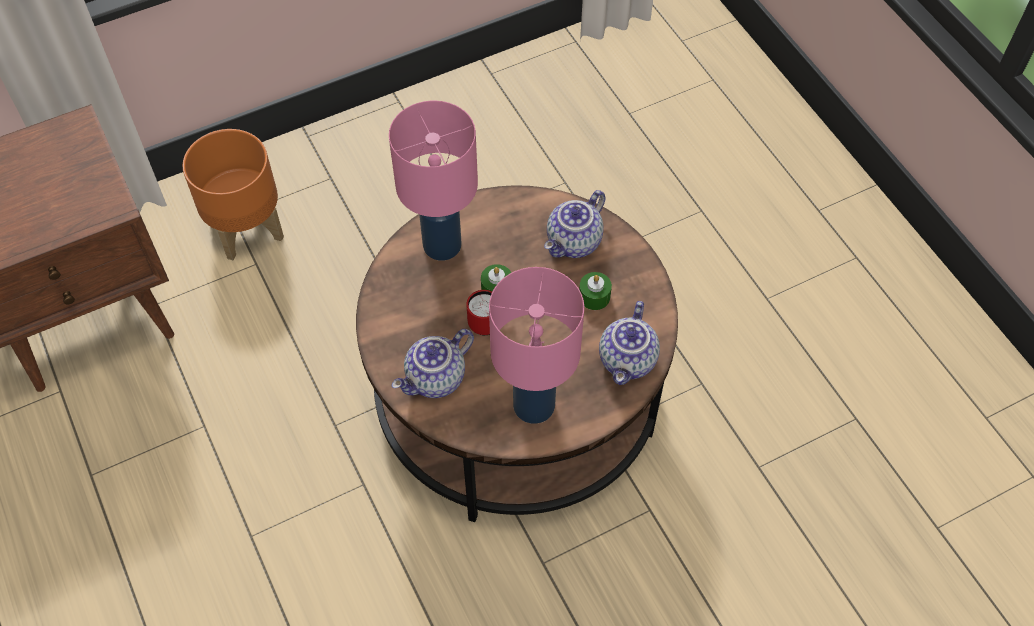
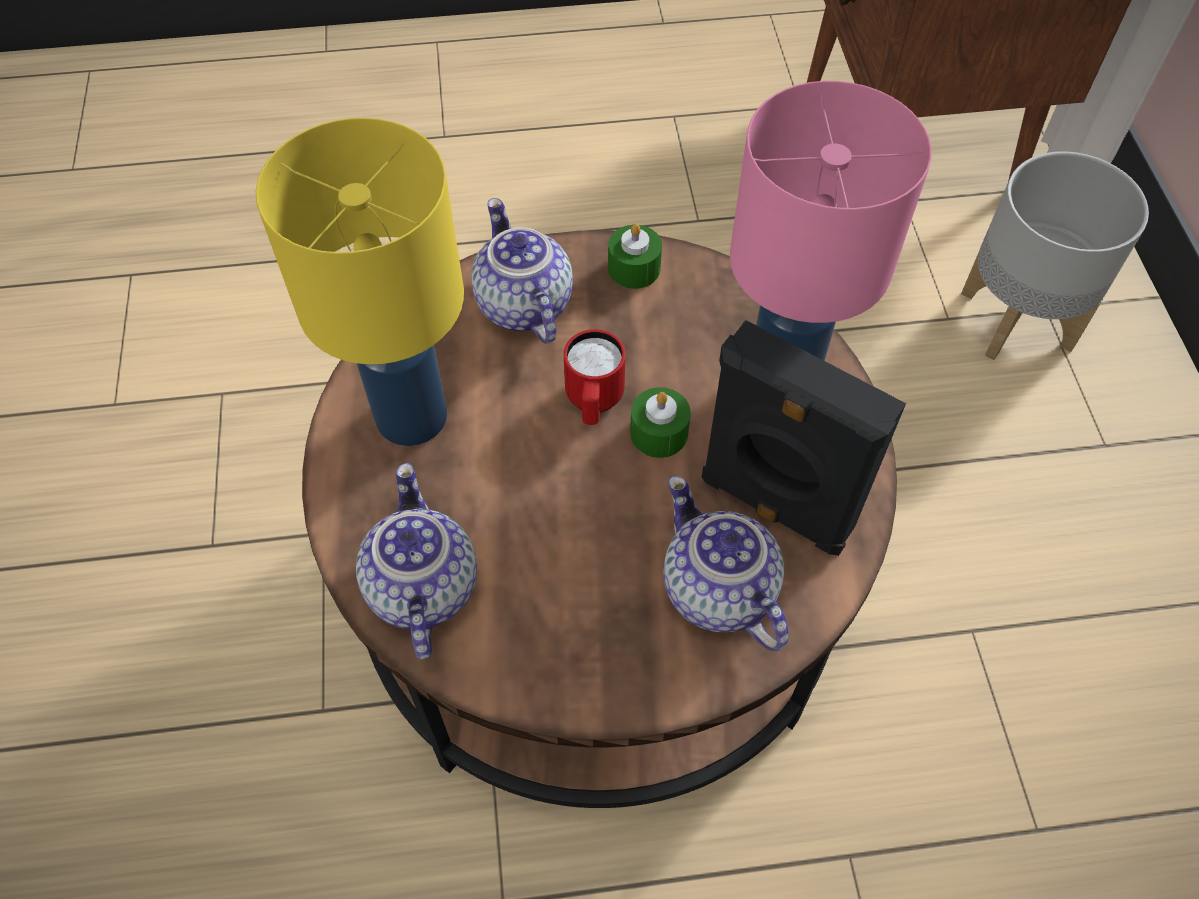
camera: 110 degrees right, 0 degrees up
(247, 228) = (1017, 320): orange planter -> grey planter
(519, 231) = (774, 506): none -> black speaker
(534, 406) = (409, 417): pink table lamp -> yellow table lamp
(594, 296) = (580, 581): green candle -> green candle (634, 268)
(628, 361) = (420, 587): teapot -> teapot turned 45 degrees clockwise

